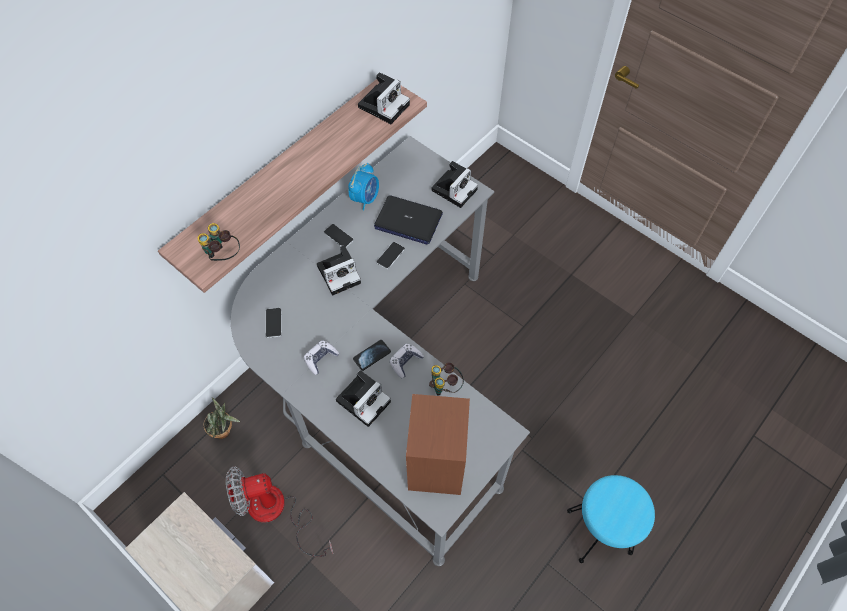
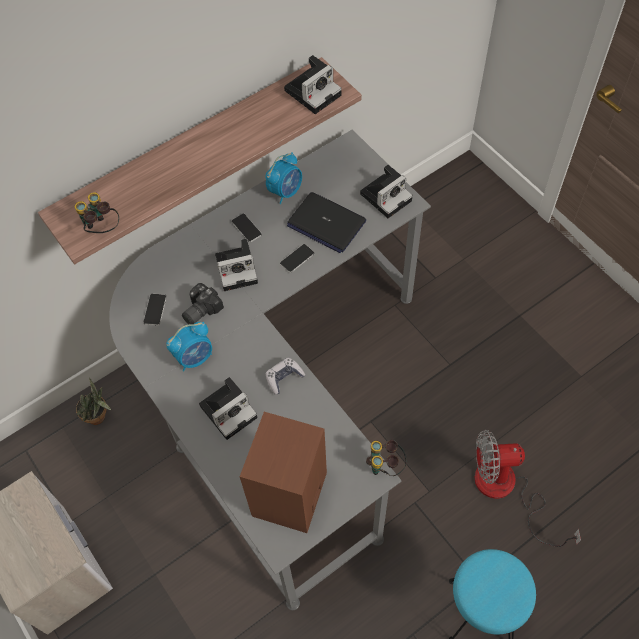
camera: 15 degrees right, 0 degrees up
(277, 512) = (133, 515): fan -> fan (506, 490)
(314, 316) = (199, 310): none -> camera
(321, 359) = (195, 357): game controller -> alarm clock
(372, 355) = (250, 364): phone -> none
(445, 386) = (321, 412): binoculars -> binoculars (385, 466)

